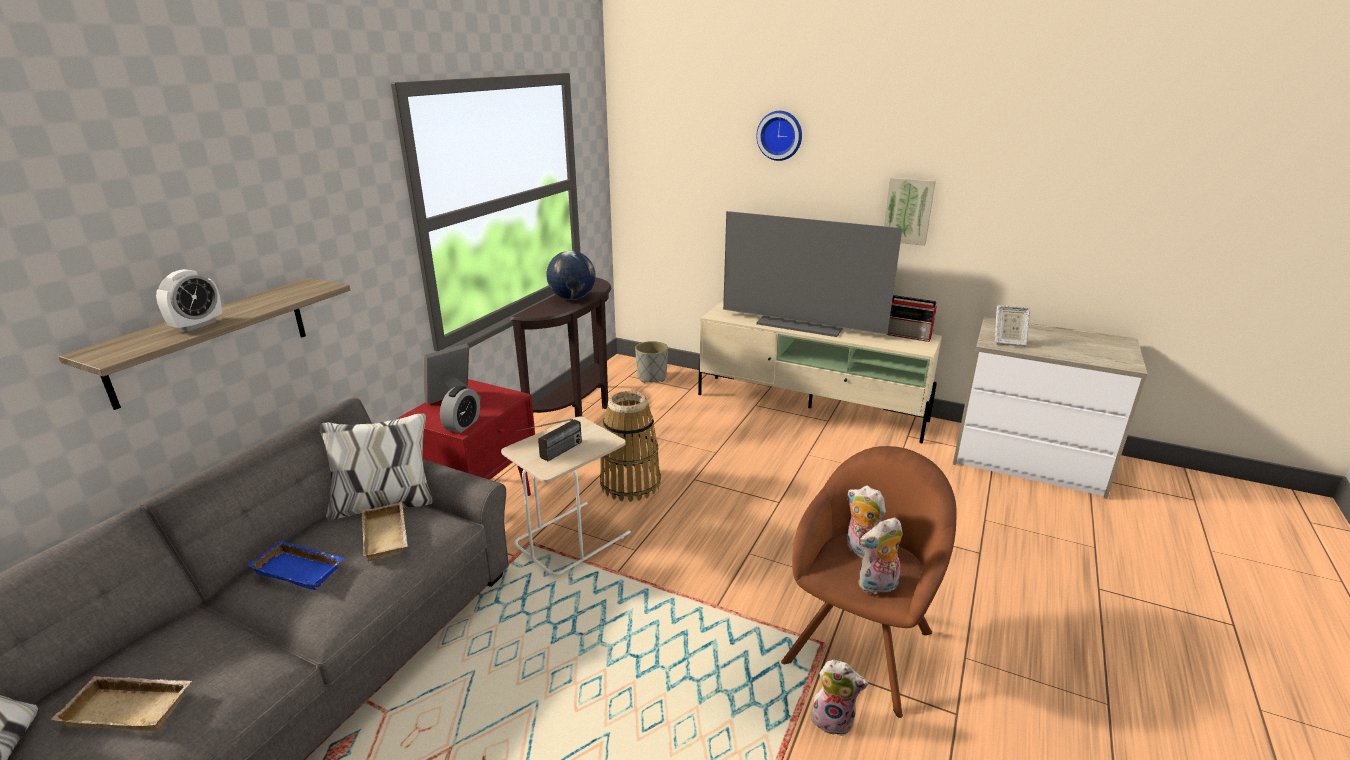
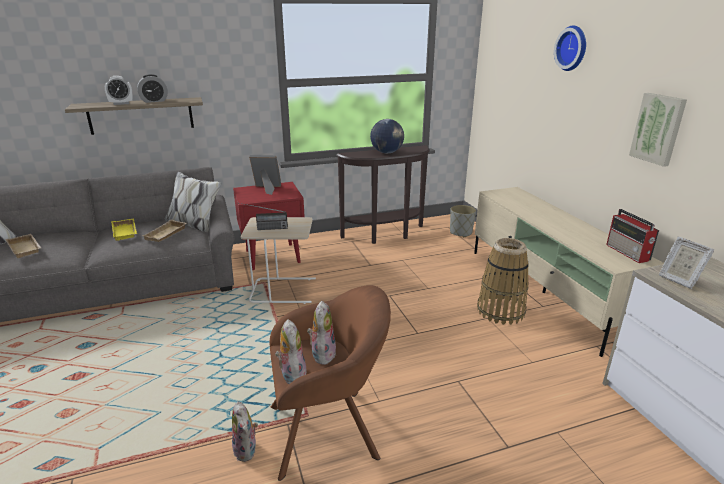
camera: 45 degrees right, 0 degrees up
(301, 569) = (126, 232): blue tray -> yellow tray
(462, 425) = (250, 199): alarm clock -> alarm clock (154, 101)
(630, 484) = (352, 281): basket -> basket (500, 311)
(802, 324) = (547, 216): television -> none
(877, 587) = (291, 374): plush toy -> plush toy turned 45 degrees clockwise

